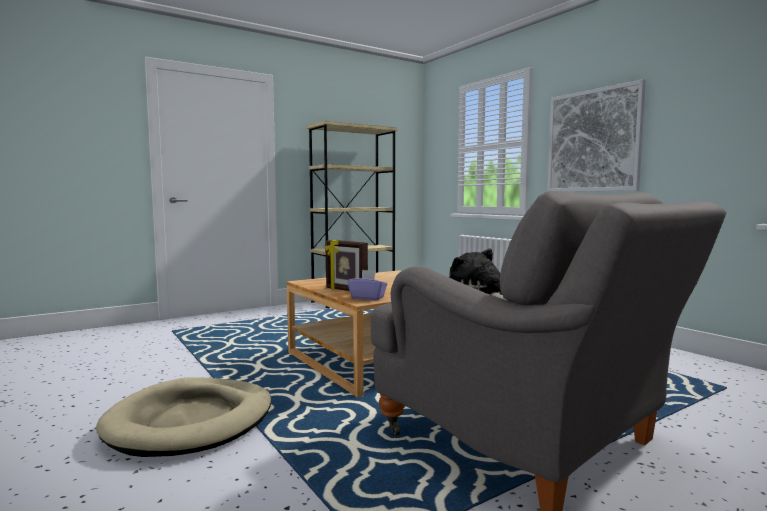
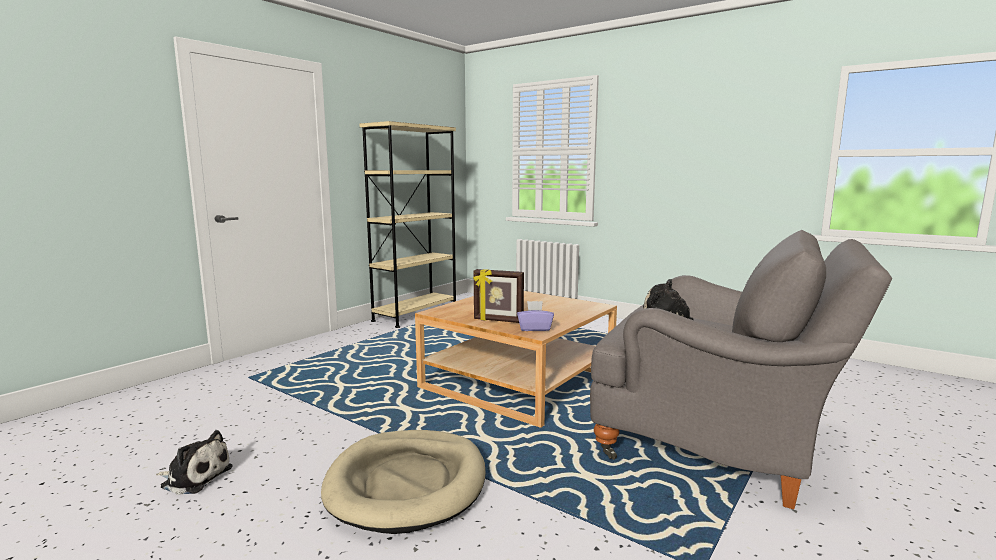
camera: 20 degrees left, 5 degrees up
(54, 390) = (194, 477): none -> plush toy
(593, 141) = (664, 154): picture -> none

